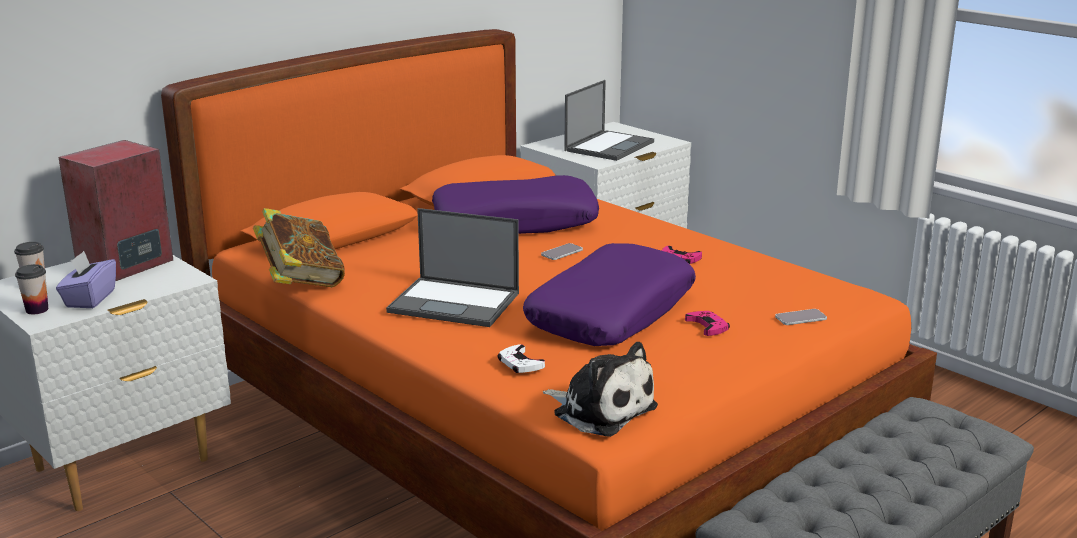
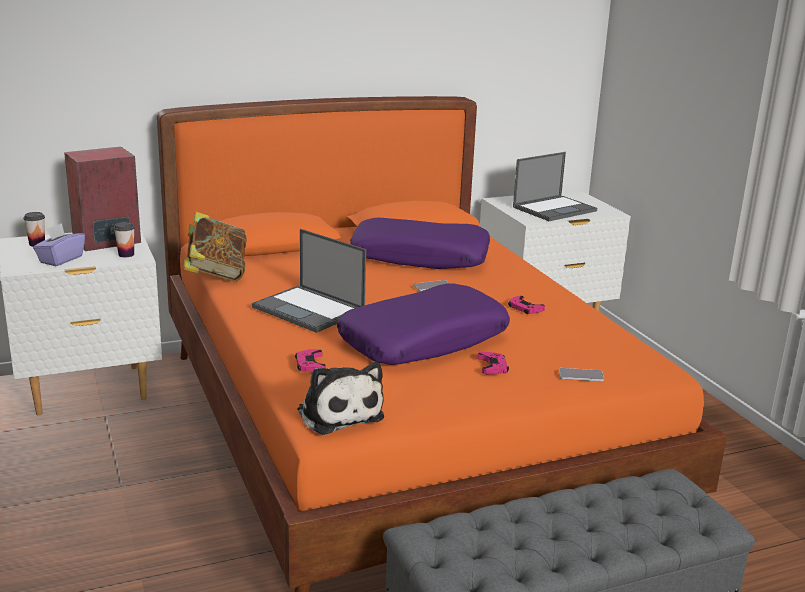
camera: 20 degrees right, 0 degrees up
(37, 310) = (21, 261): cup -> cup (126, 254)
(520, 363) = (310, 364): white game controller -> pink game controller

